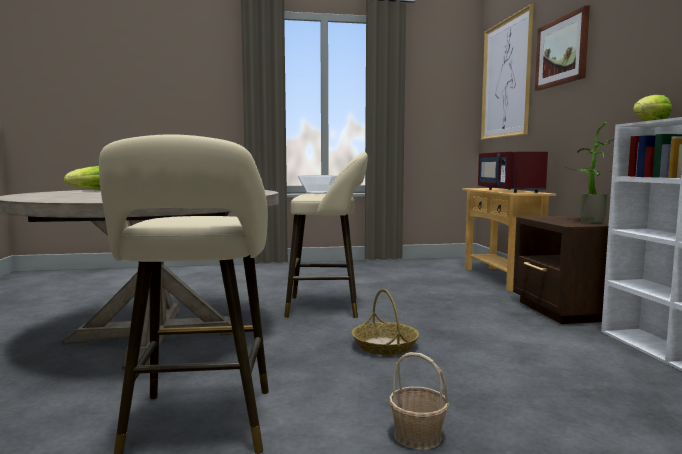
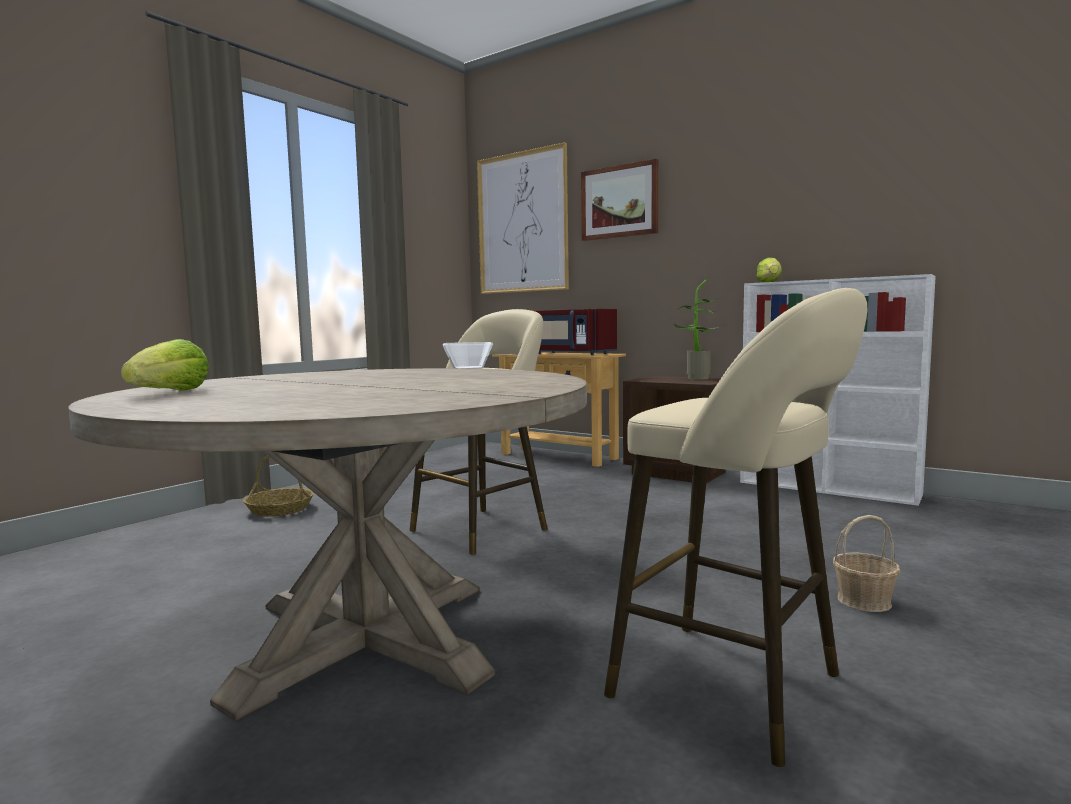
camera: 45 degrees left, 0 degrees up
(385, 346) = (648, 546): basket -> basket (280, 509)

